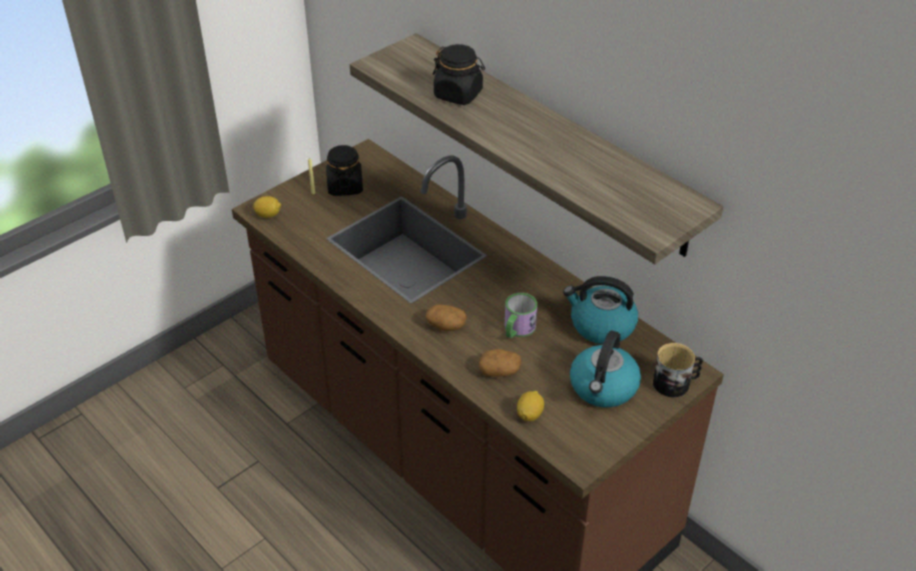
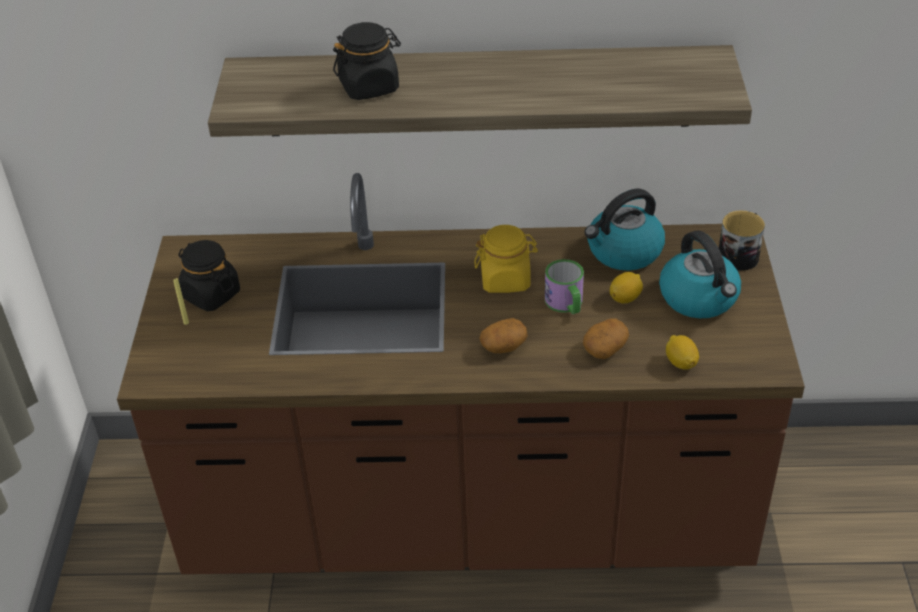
camera: 45 degrees left, 0 degrees up
(268, 215) = (170, 376): lemon -> lemon (625, 298)
(505, 290) = (506, 279): none -> yellow jar

